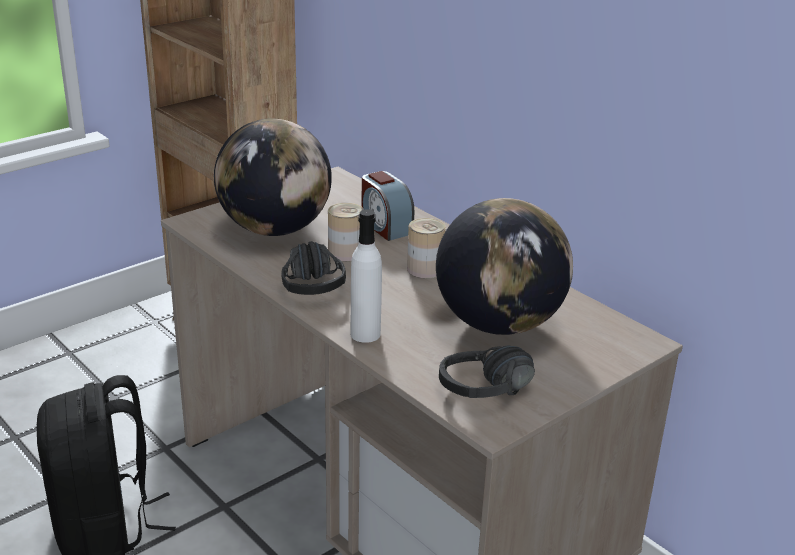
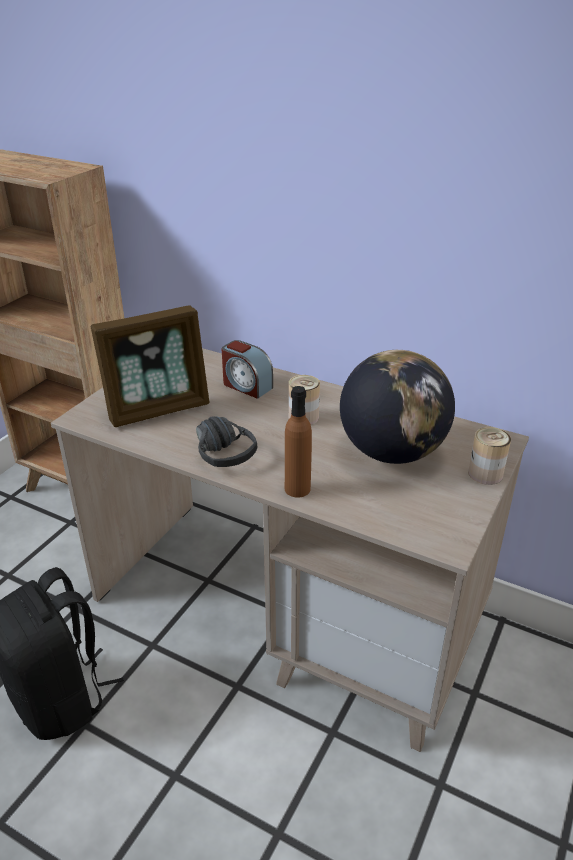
camera: 20 degrees left, 5 degrees up
(275, 229) = (158, 409): globe -> picture frame
(345, 252) = (231, 417): can -> can (485, 474)
(365, 334) = (297, 489): white bottle -> brown bottle
(491, 397) = (432, 520): black headphones -> none

